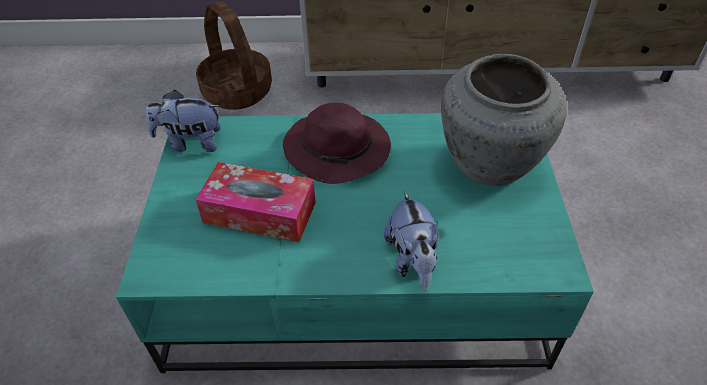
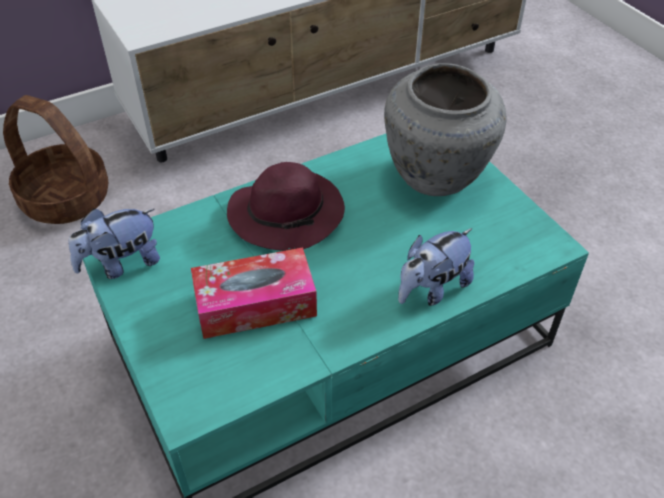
camera: 30 degrees left, 0 degrees up
(412, 261) = (432, 289): plush toy -> plush toy turned 90 degrees clockwise

